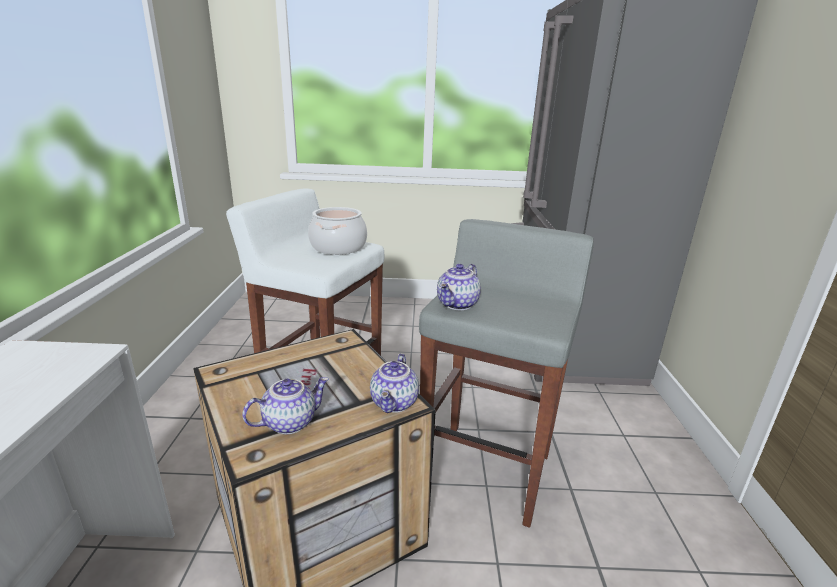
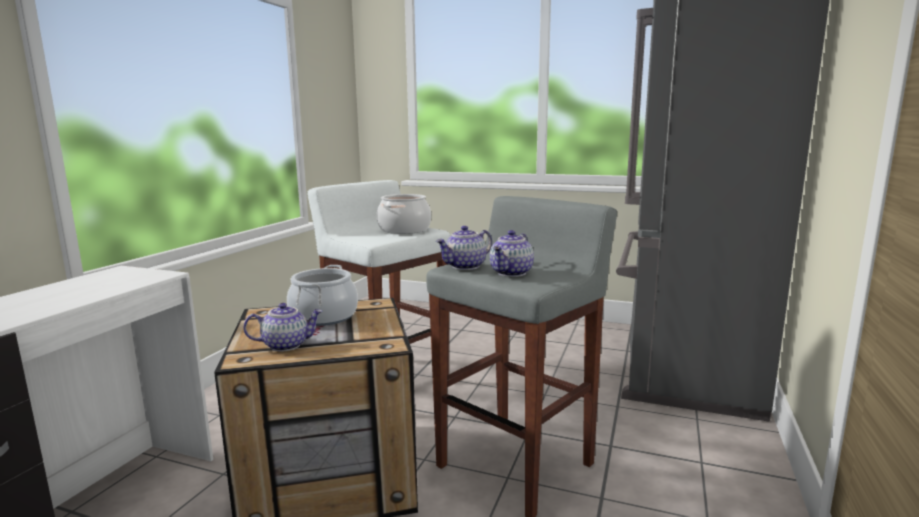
camera: 20 degrees right, 10 degrees down
(299, 369) = (323, 316): none -> cooking pot
(395, 403) = (381, 344): teapot -> teapot (512, 273)

